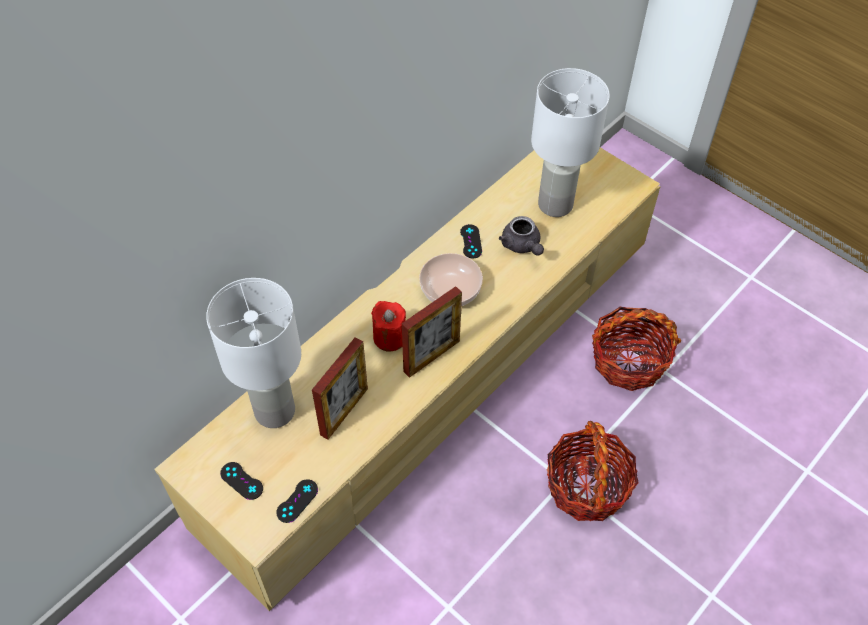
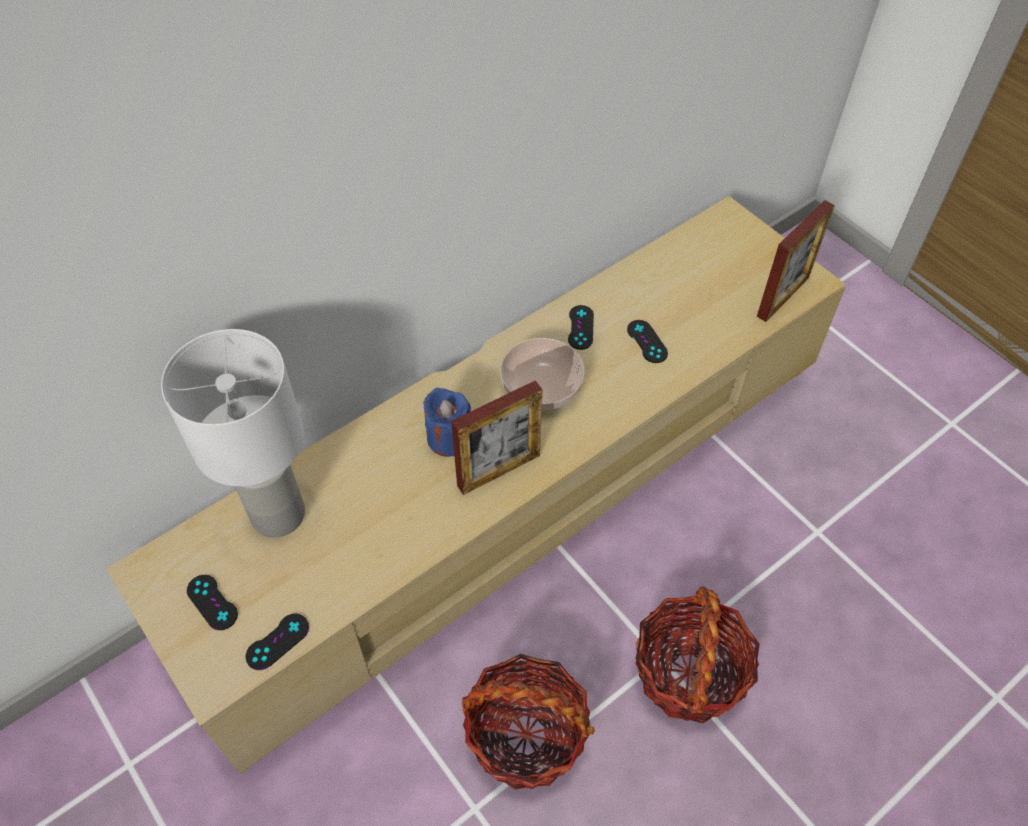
camera: 10 degrees right, 0 degrees up
(344, 411) = (367, 528): picture frame -> picture frame (783, 297)
(389, 337) = (449, 438): red candle -> blue candle
(522, 246) = (647, 341): grey teapot -> black game controller
(555, 205) = (700, 295): white table lamp -> none
(628, 361) = (772, 511): basket -> basket (525, 735)

